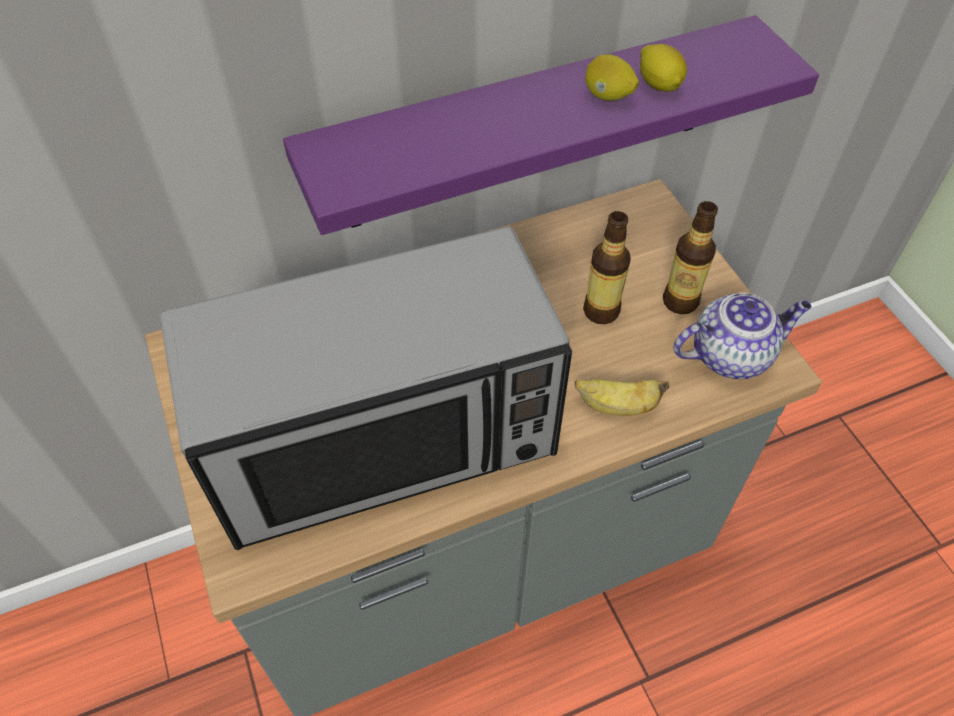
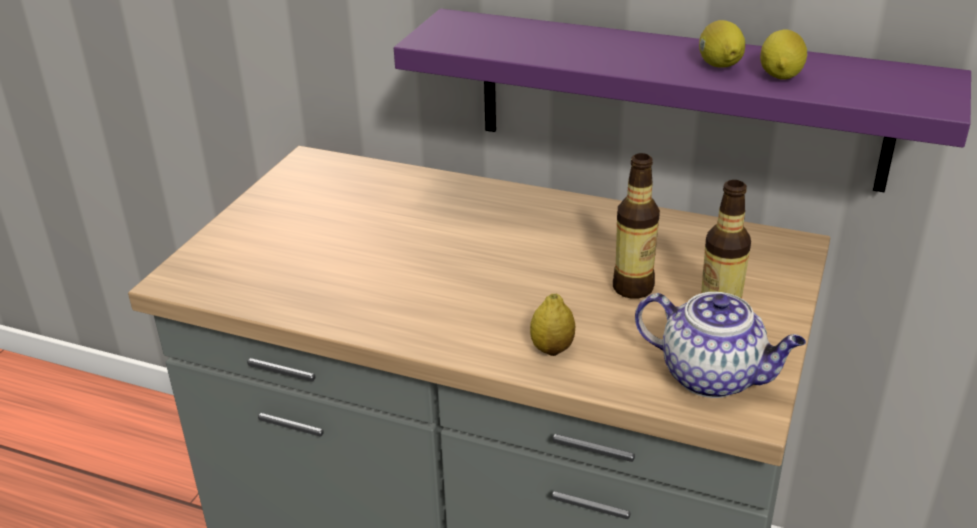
camera: 45 degrees right, 20 degrees down
(384, 438) = (354, 269): microwave -> none
(616, 406) = (552, 349): banana -> lemon

